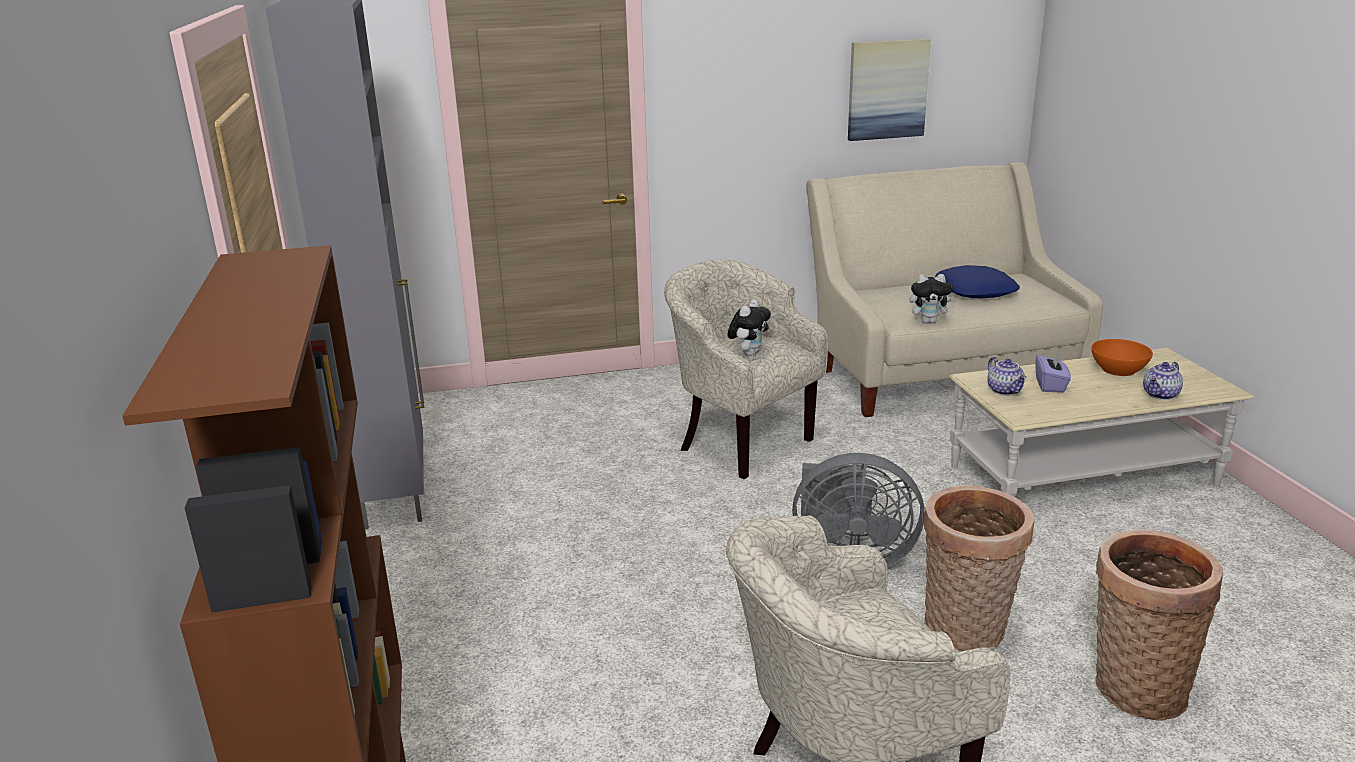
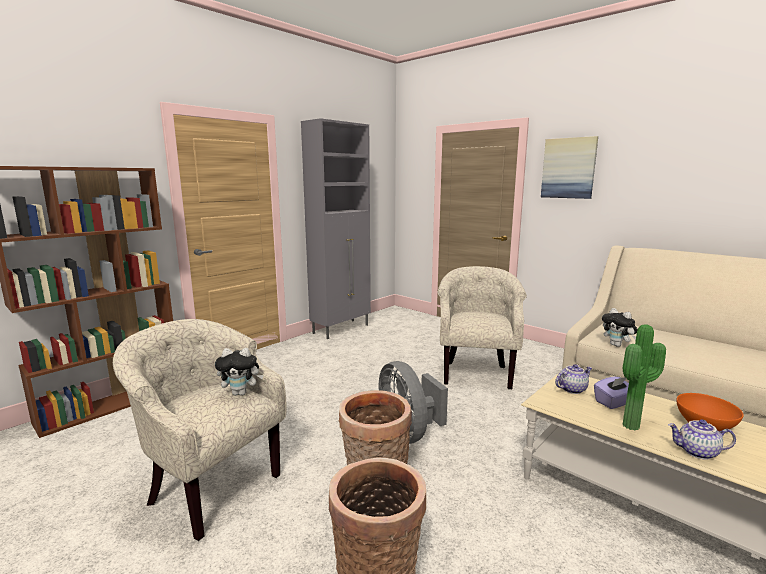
camera: 55 degrees right, 10 degrees down
(749, 353) = (472, 317): plush toy -> plush toy (241, 393)
(887, 89) = (691, 193): picture -> picture (568, 168)
(976, 291) = (702, 347): blue pillow -> none
(1005, 391) = (572, 389): teapot -> teapot turned 150 degrees counterclockwise
(1104, 399) = (634, 427): none -> potted plant

